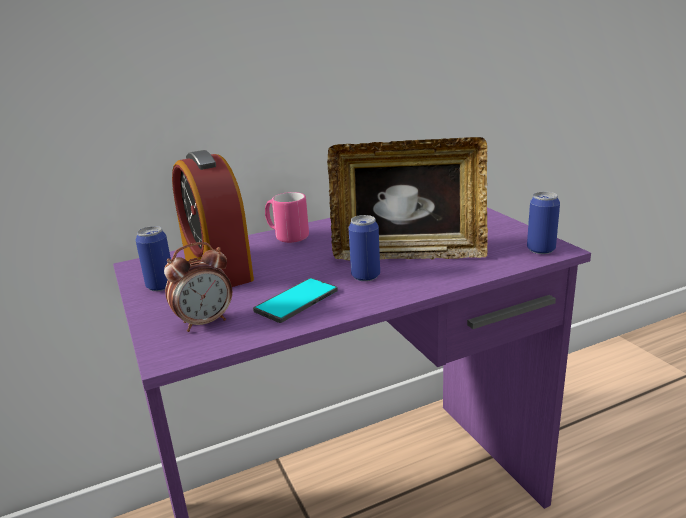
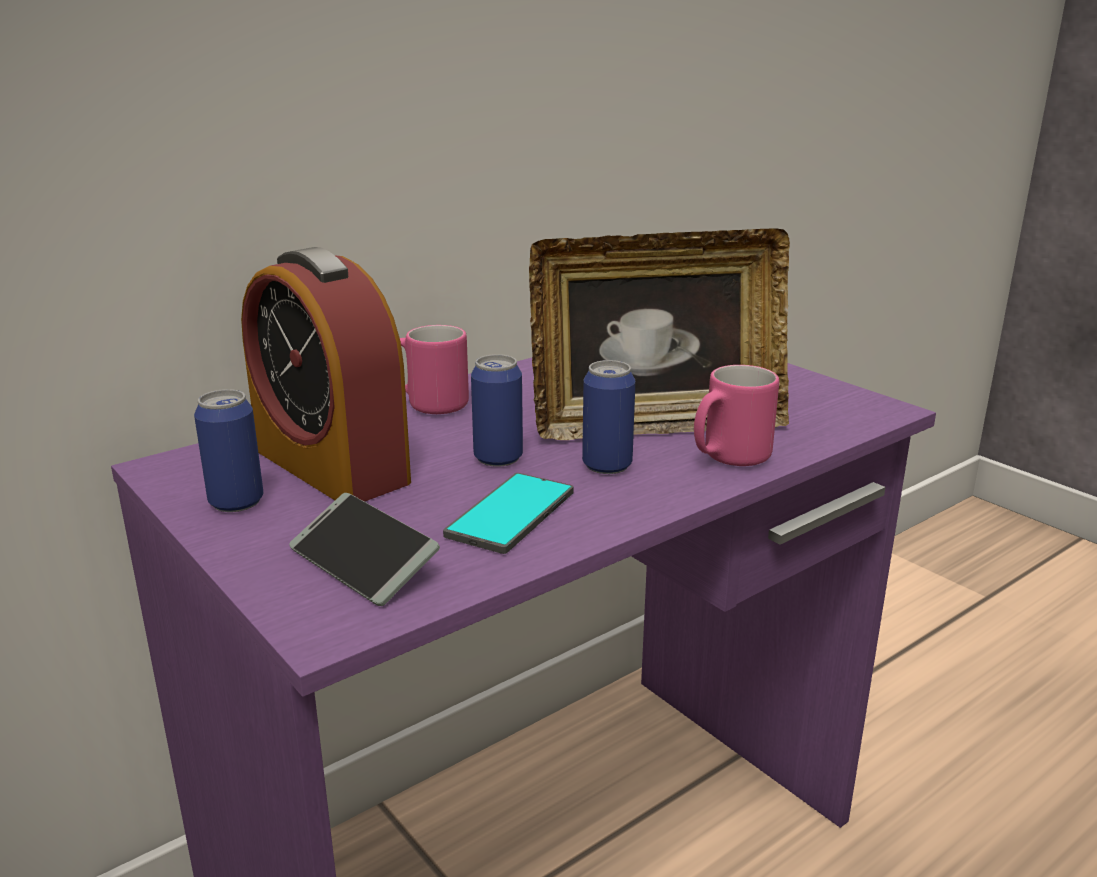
camera: 15 degrees left, 0 degrees up
(205, 322) = (363, 562): alarm clock -> phone
(439, 275) = (728, 458): none -> pink mug
(541, 249) = (861, 410): can -> can (498, 458)

